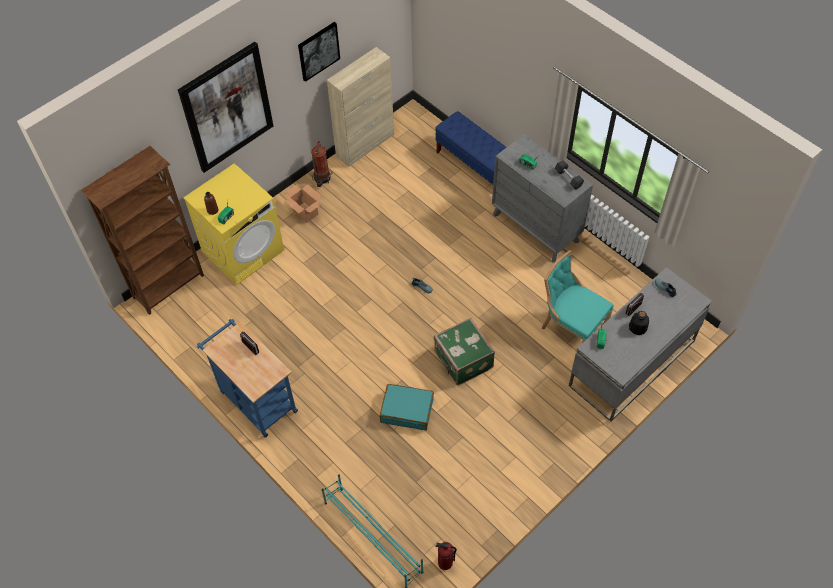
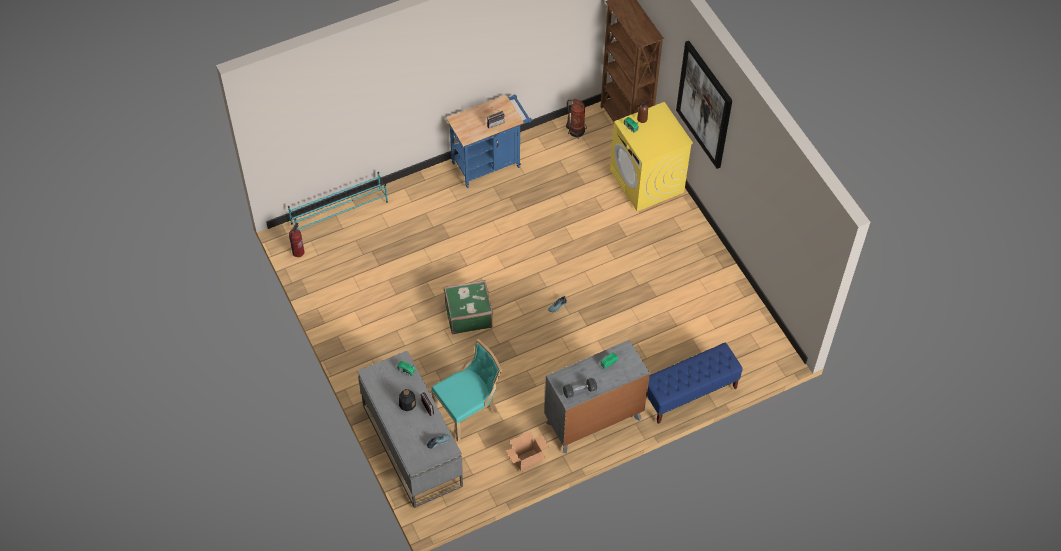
camera: 105 degrees right, 0 degrees up
(305, 212) = (676, 236): cardboard box -> cardboard box (527, 460)
(318, 51) = (761, 186): picture -> none
(321, 178) = (715, 258): fire extinguisher -> fire extinguisher (576, 130)
(365, 145) = (749, 304): beige cabinet -> none
(407, 410) = (437, 262): turquoise suitcase -> none

